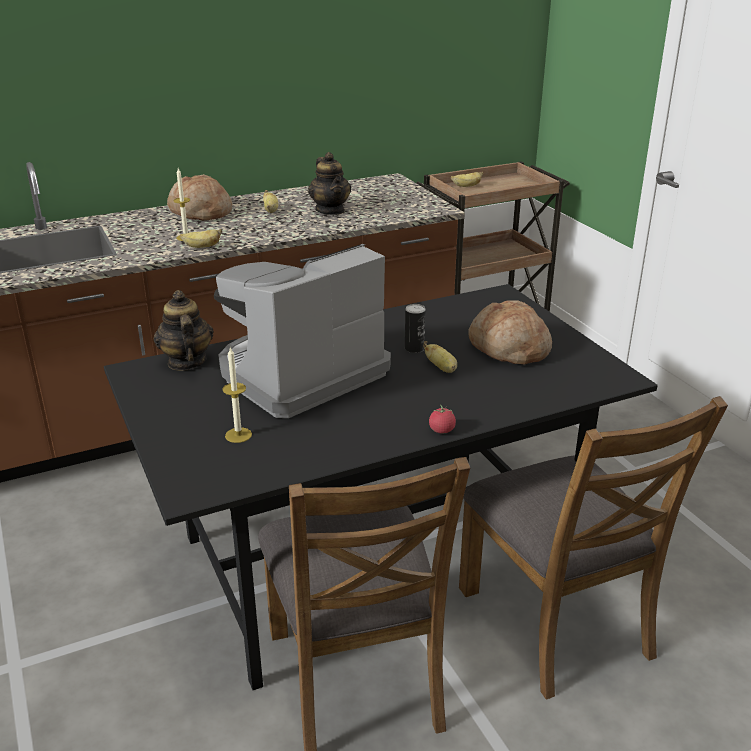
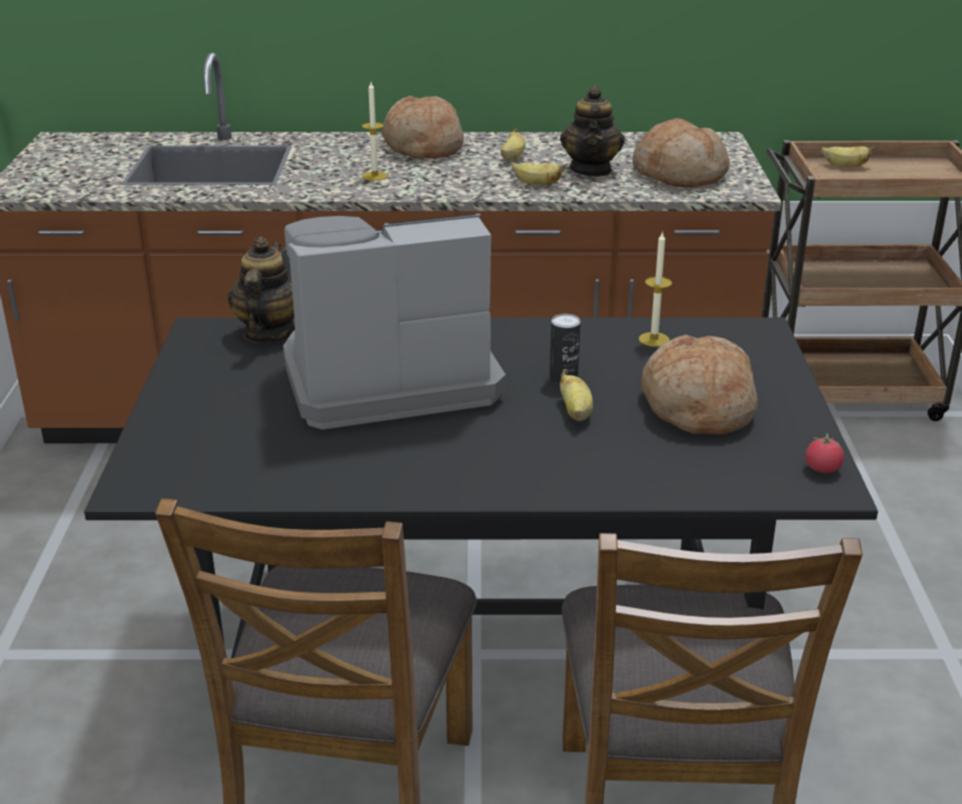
camera: 25 degrees right, 0 degrees up
(201, 247) = (381, 191): banana -> banana (536, 184)
(238, 435) = (247, 435): candle -> candle (654, 339)
(388, 205) = (679, 174): none -> bread
(441, 430) = (498, 494): tomato -> tomato (822, 469)

